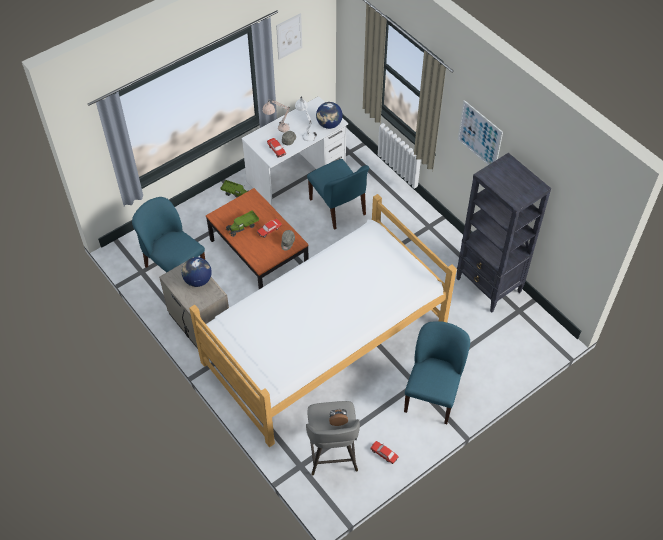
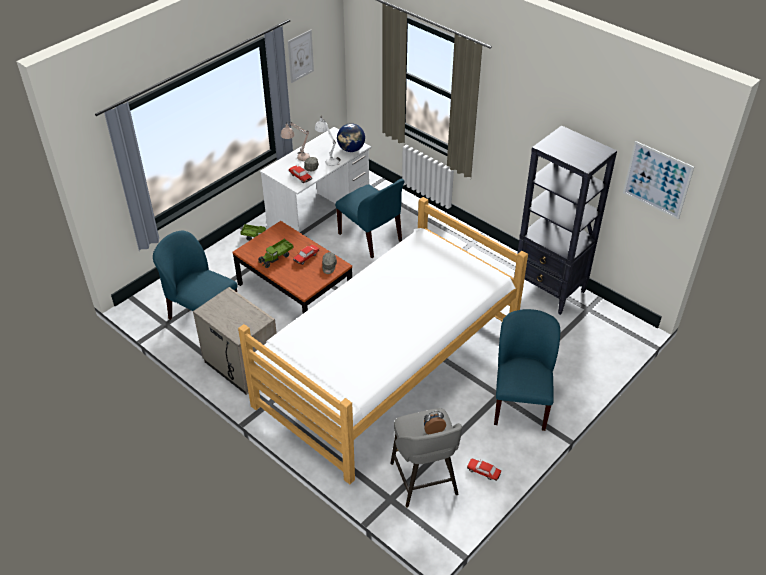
camera: 10 degrees left, 10 degrees down
(198, 280) = (238, 309): globe -> none
(479, 135) = (524, 118): picture -> picture (657, 180)

